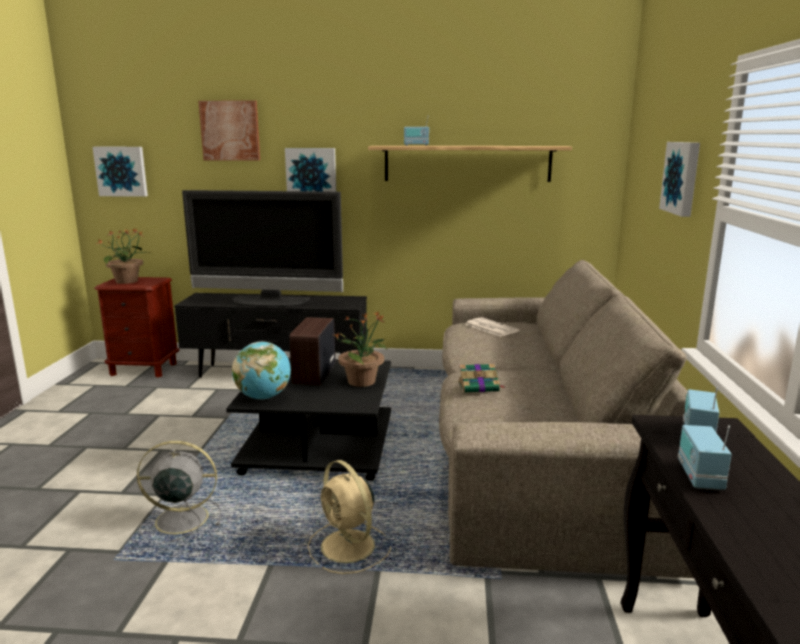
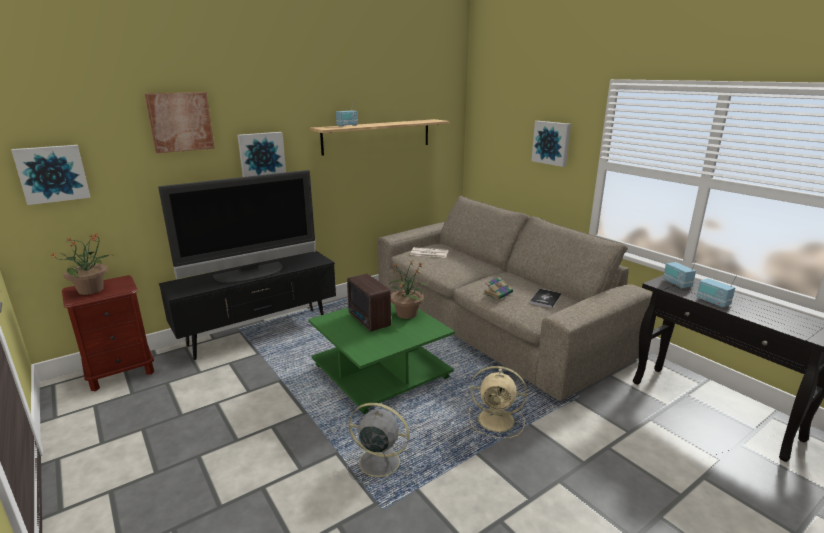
camera: 40 degrees left, 5 degrees up
(179, 519) = (377, 461): grey fan -> grey fan turned 60 degrees clockwise
(263, 397) = (369, 348): globe -> none
(320, 447) = (382, 372): black coffee table -> green coffee table
(530, 412) = (545, 299): none -> book

